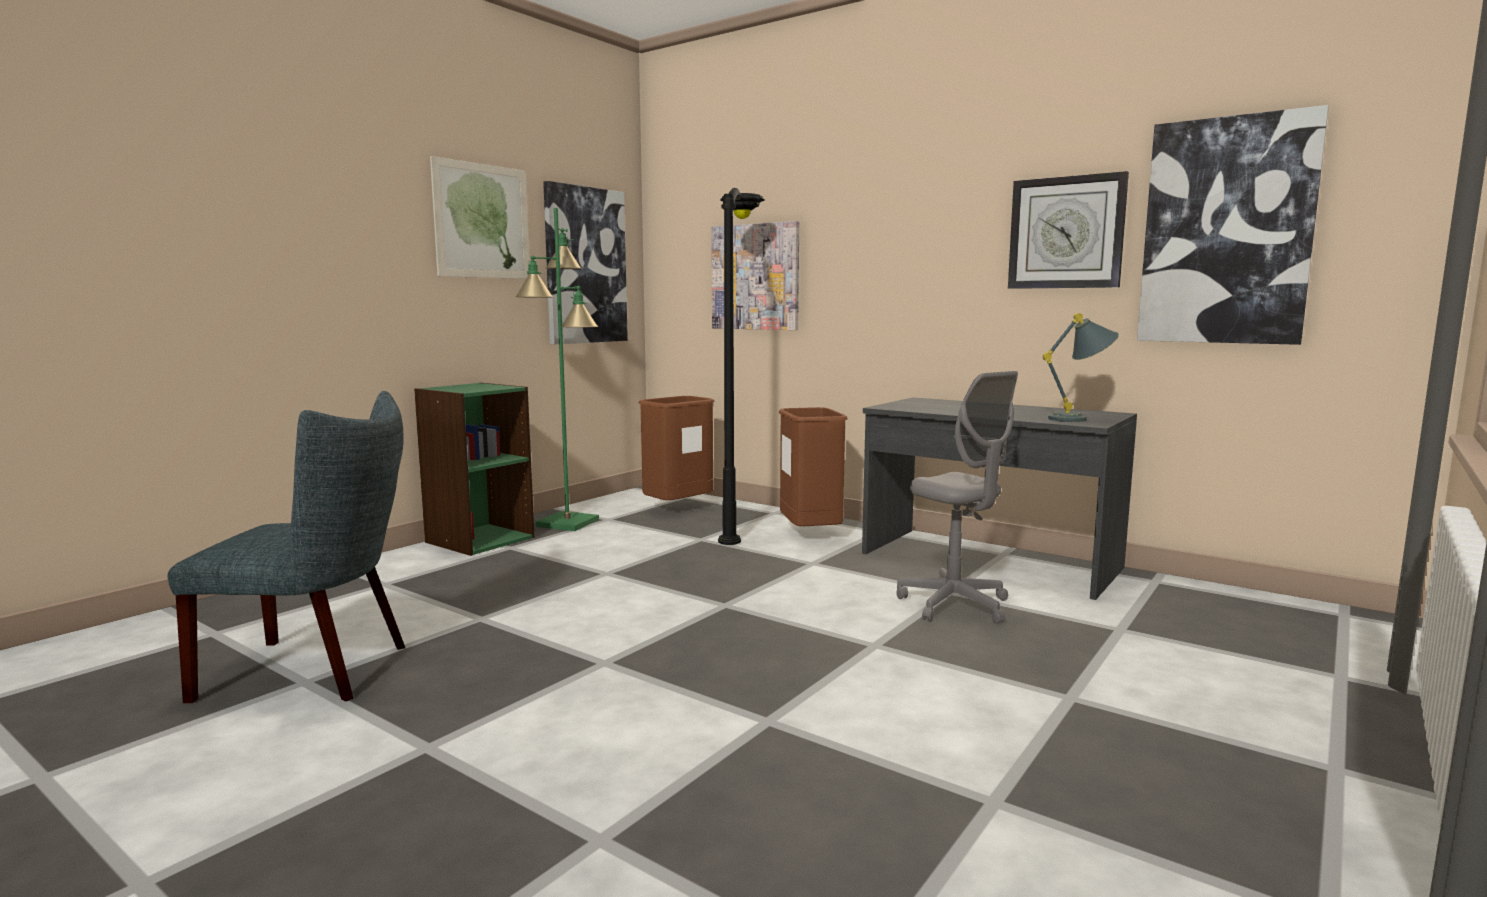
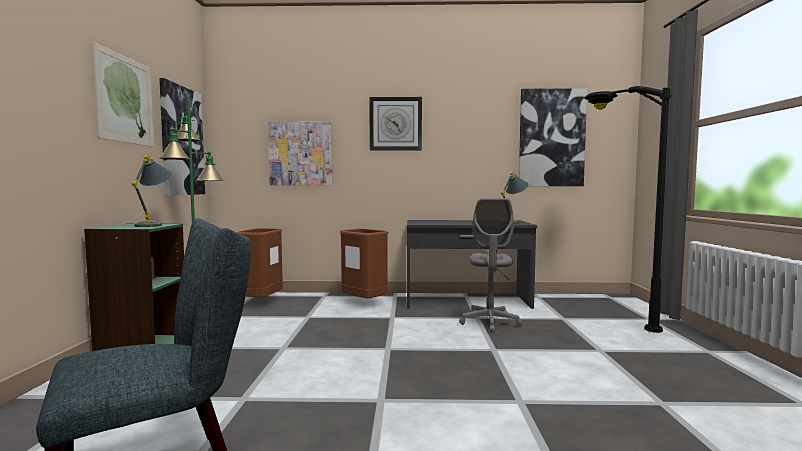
camera: 35 degrees left, 5 degrees down
(491, 387) = (154, 225): none -> grey table lamp
(739, 523) = (314, 304): black floor lamp -> black floor lamp (608, 316)
(954, 605) = (490, 323): grey office chair -> grey office chair turned 75 degrees clockwise
(1066, 233) = (483, 135): wall clock -> wall clock (395, 124)

